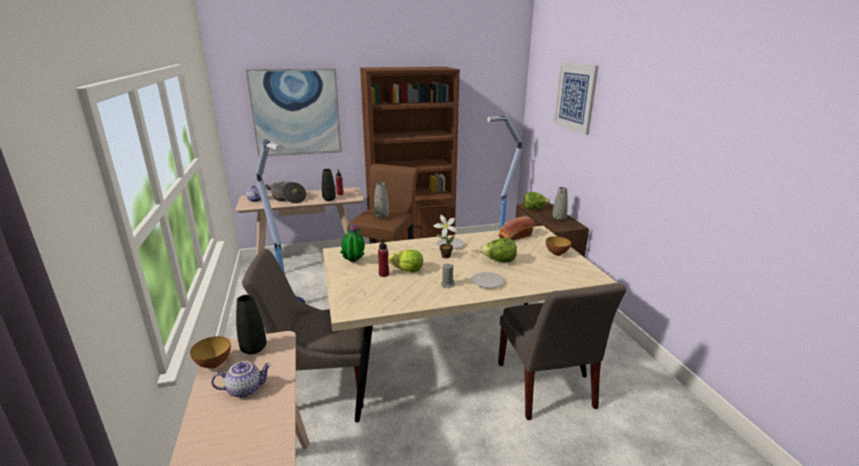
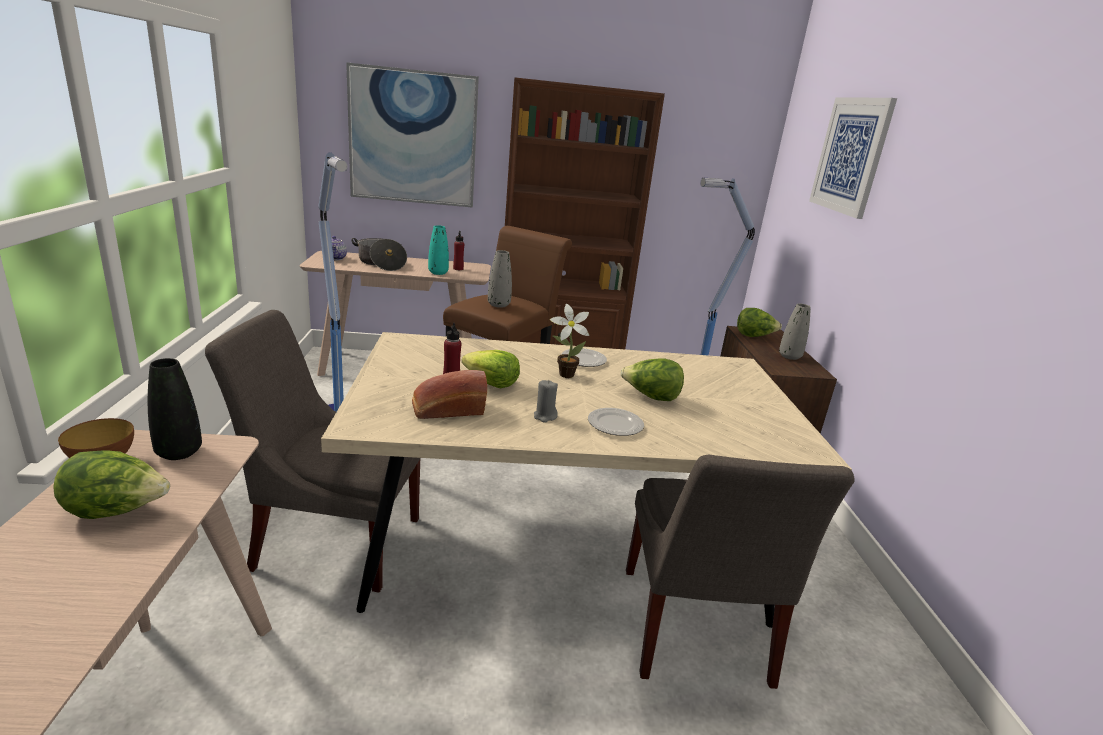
camera: 10 degrees right, 0 degrees up
(245, 389) = (117, 511): teapot -> lettuce
(329, 199) = (438, 273): black vase -> turquoise vase
(353, 263) = (415, 359): potted plant -> none
(514, 237) = (695, 366): bread -> bread (447, 410)
(556, 253) = (758, 403): bowl -> none

